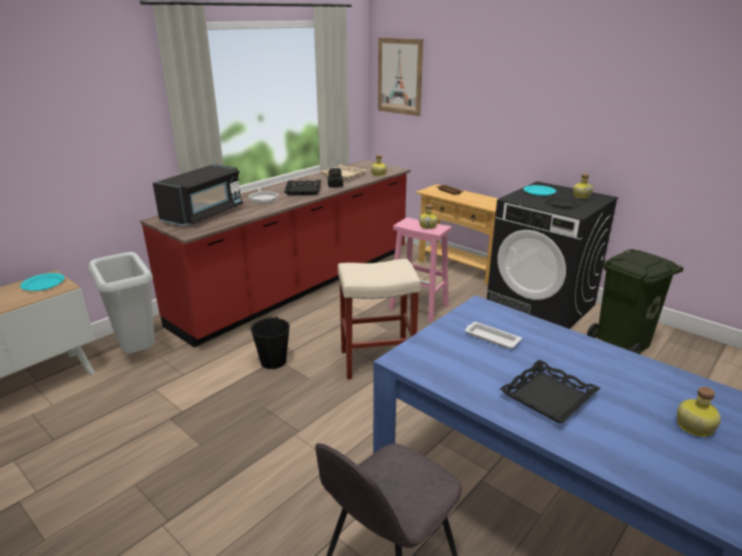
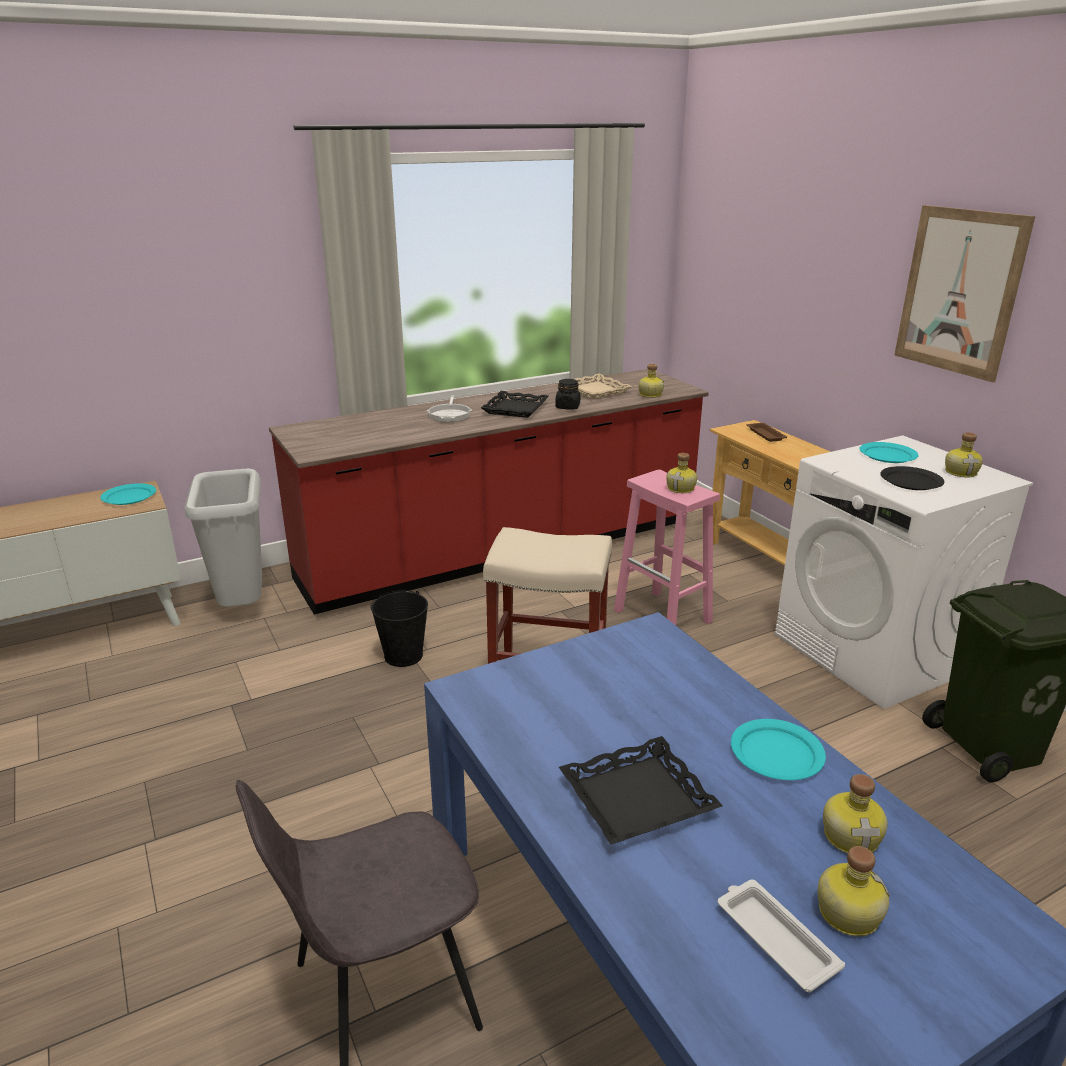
camera: 20 degrees right, 0 degrees up
(204, 214) = (353, 429): black microwave -> none
(399, 76) = (717, 240): picture -> picture (959, 292)
(491, 338) = (625, 685): white tray -> white tray (774, 938)
(541, 306) = (875, 652): black washing machine -> white washing machine
(596, 356) = (776, 752): none -> turquoise plate
(665, 388) = (852, 836): none -> bottle

